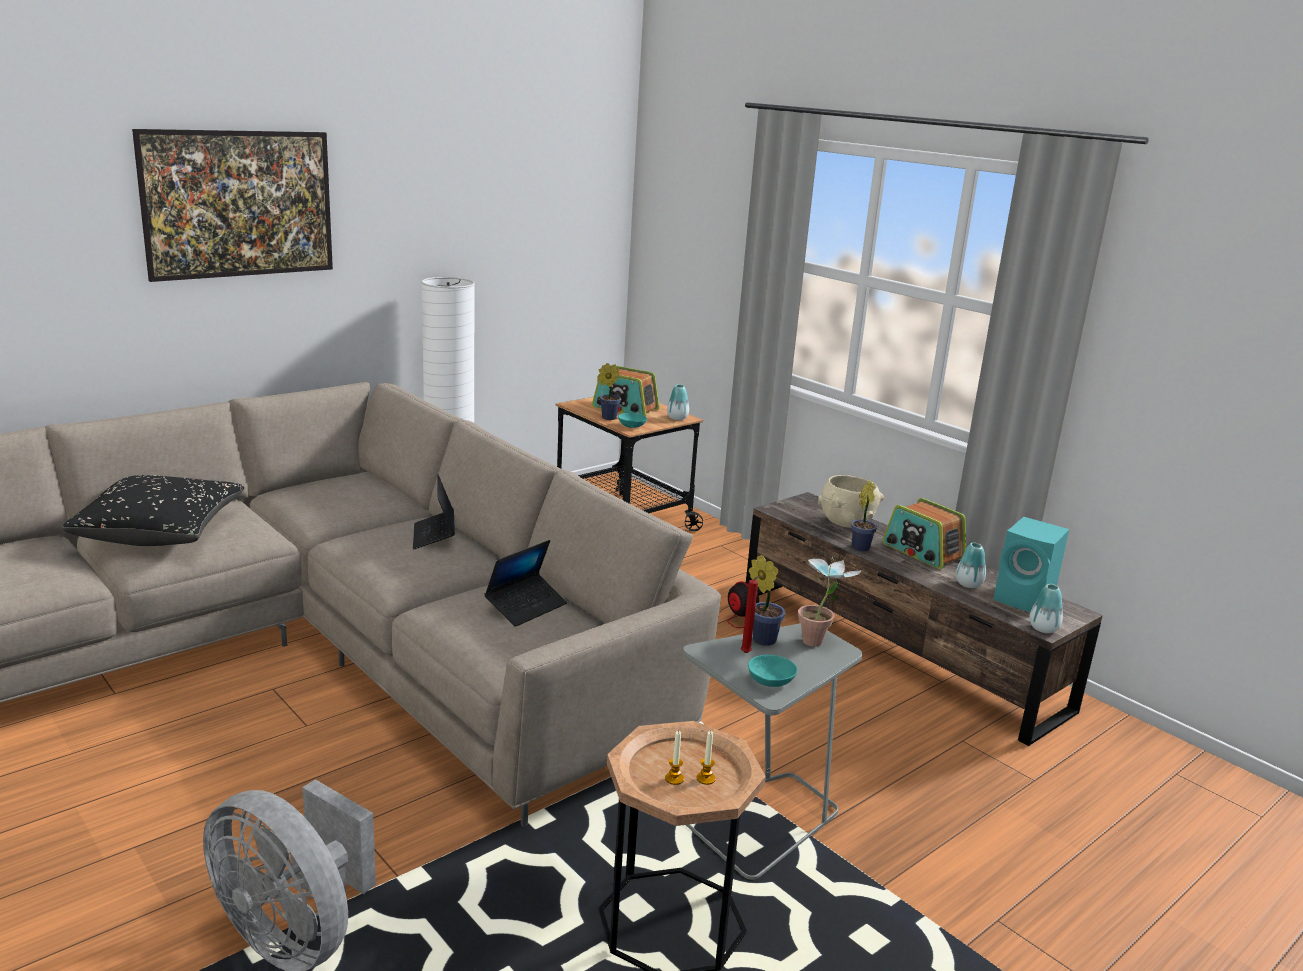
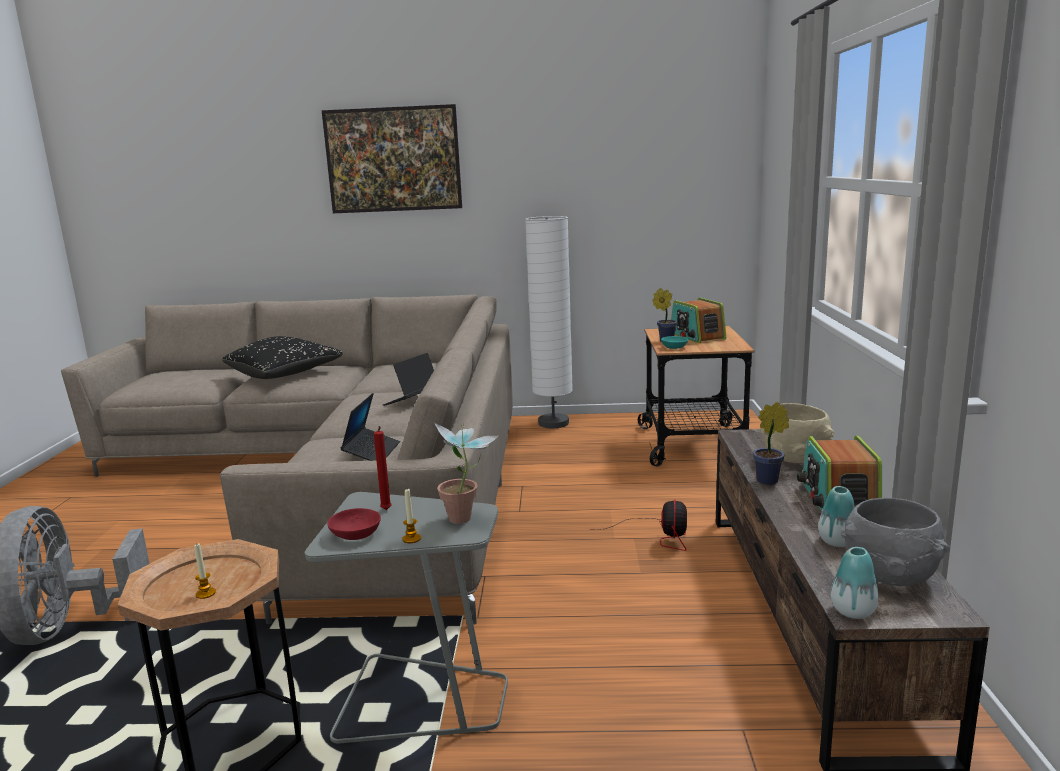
camera: 45 degrees right, 5 degrees down
(526, 607) = (372, 452): laptop -> laptop turned 75 degrees counterclockwise
(674, 779) = (189, 584): candle -> candle (411, 539)
(677, 418) = (730, 346): vase -> none
(762, 639) = (423, 504): potted plant -> none
(771, 681) = (354, 535): turquoise bowl -> red bowl
(1025, 599) = (890, 576): turquoise speaker -> grey bowl

